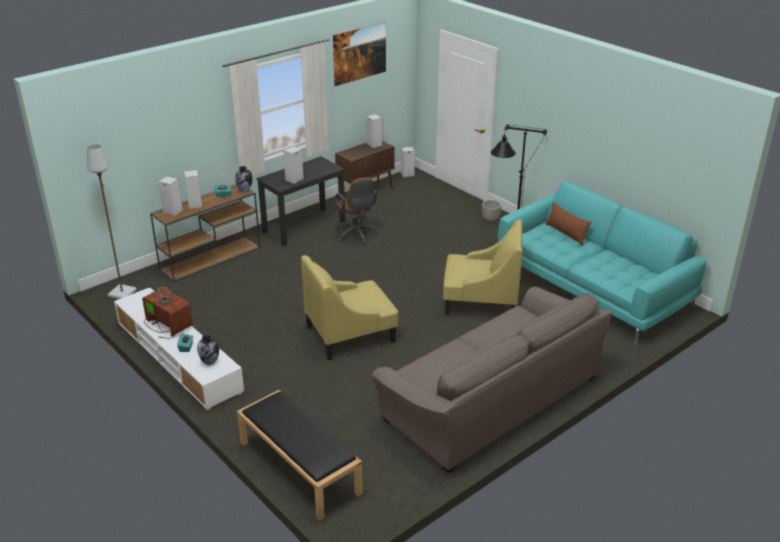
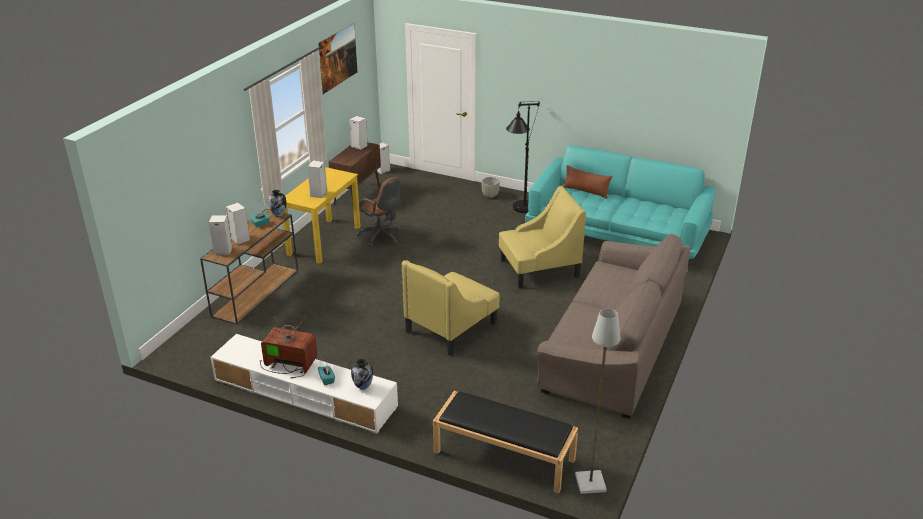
camera: 25 degrees left, 0 degrees up
(122, 292) = (190, 349): grey floor lamp -> grey floor lamp (589, 482)
(304, 226) = (324, 240): black desk -> yellow desk

